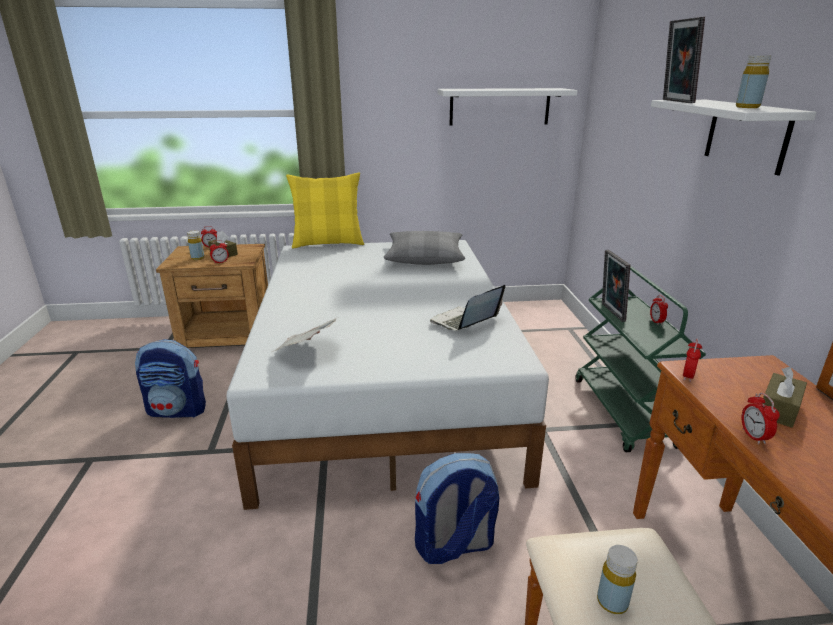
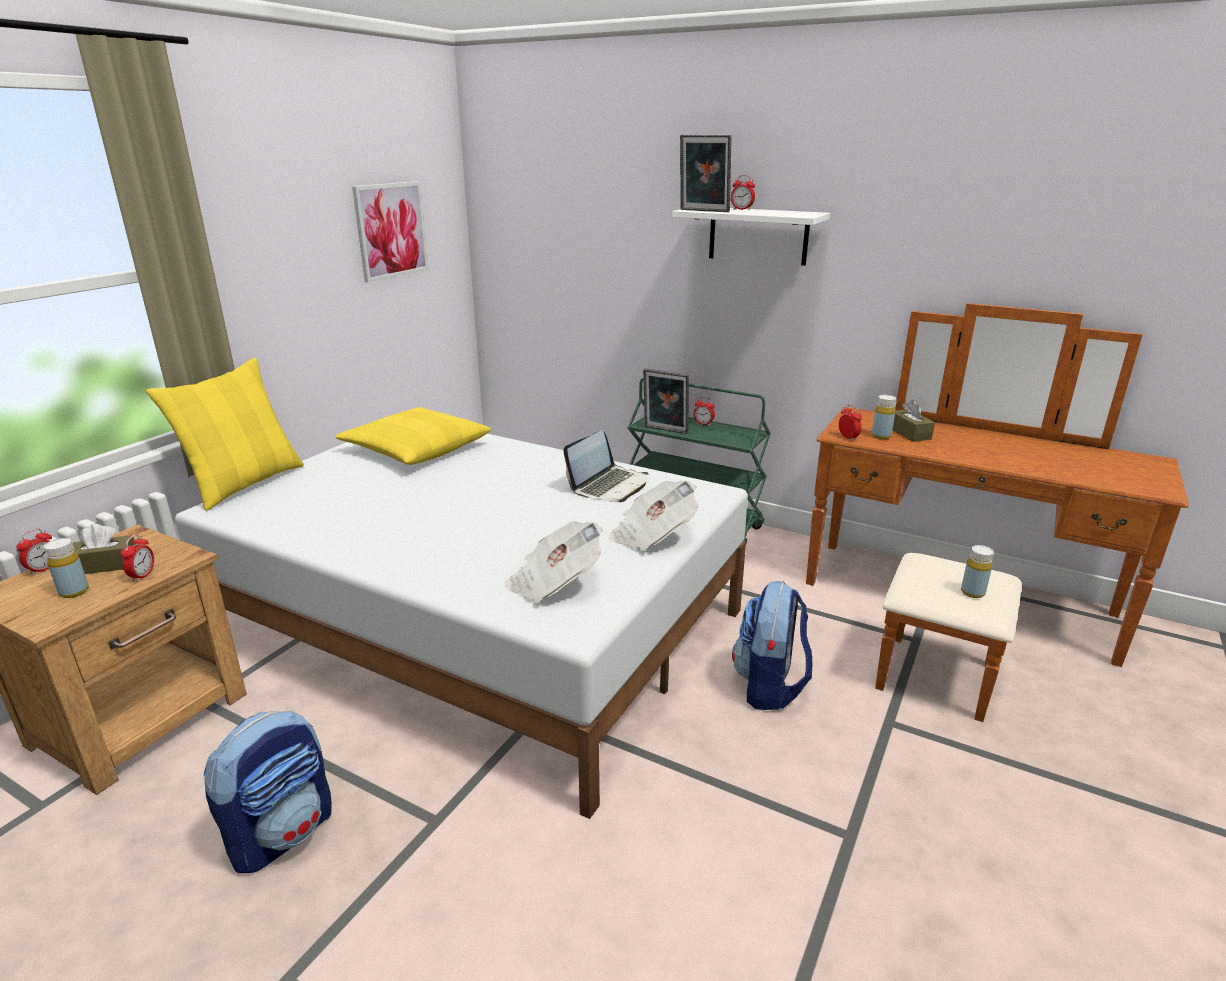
camera: 55 degrees left, 0 degrees up
(410, 361) = (652, 535): none -> newspaper
(425, 257) = (416, 449): grey pillow -> yellow pillow
(464, 322) = (609, 486): laptop -> laptop turned 135 degrees counterclockwise
(499, 106) = (391, 230): white shelf -> picture
(747, 107) = (782, 212): yellow bottle -> yellow bottle (881, 436)
(753, 436) = (933, 452): alarm clock -> alarm clock (742, 209)

